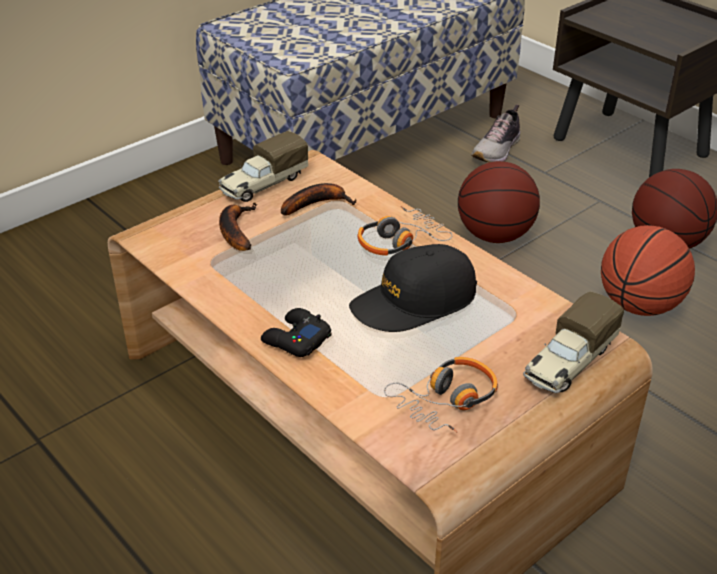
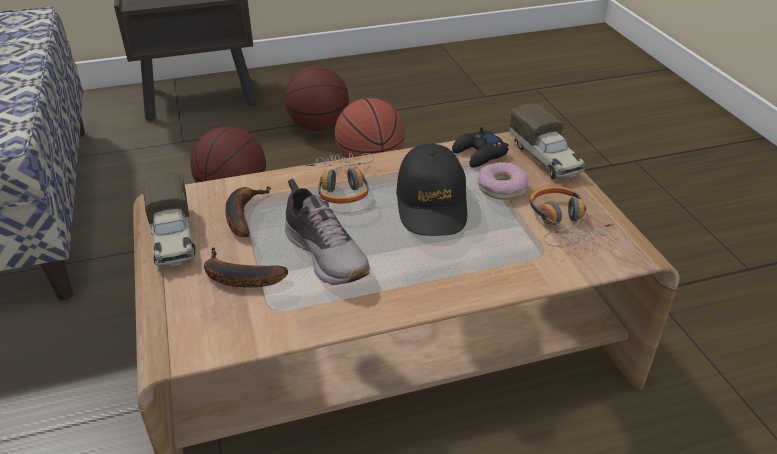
camera: 65 degrees left, 0 degrees up
(295, 339) = (442, 282): black game controller -> black game controller (479, 154)
(480, 342) = (502, 188): none -> donut
(497, 150) = (128, 151): shoe -> shoe (327, 254)

